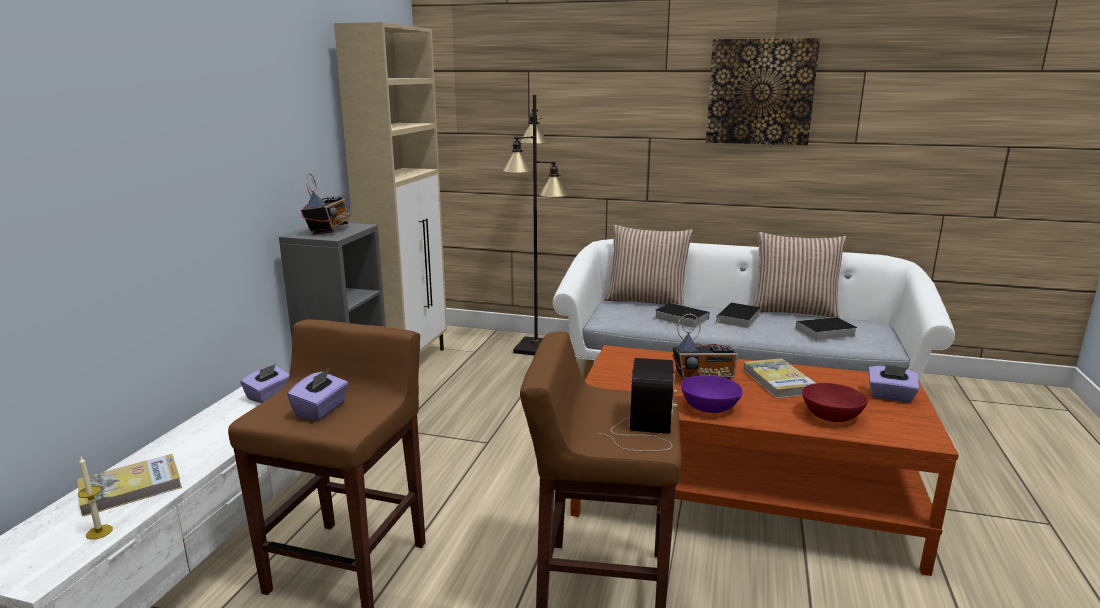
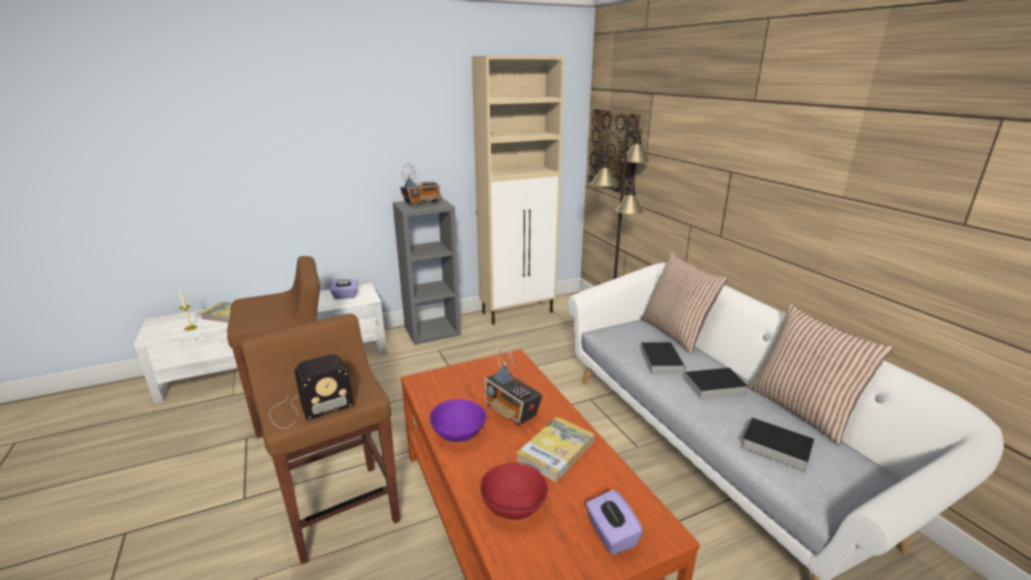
camera: 50 degrees right, 5 degrees up
(321, 410) = (262, 309): purple tissue box -> none
(760, 92) = (844, 135): picture -> picture (614, 151)

